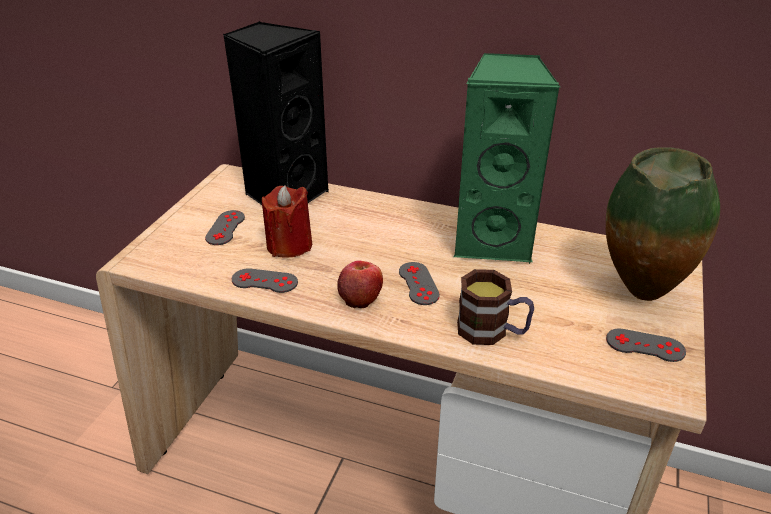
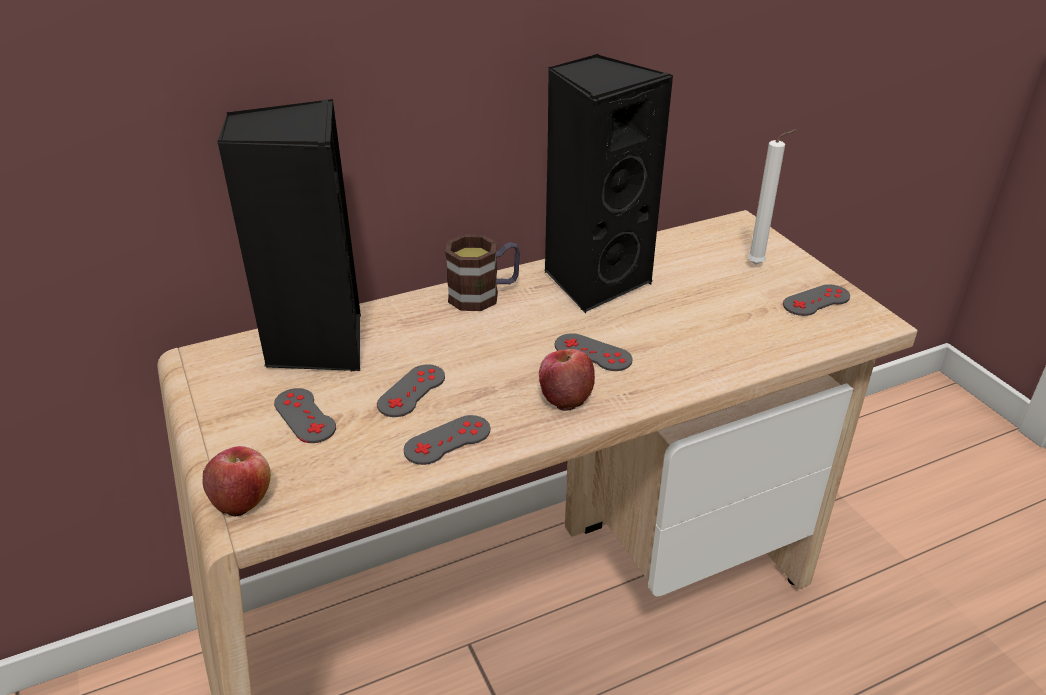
camera: 45 degrees left, 0 degrees up
(144, 250) = (242, 499): none -> apple
(289, 245) = (411, 391): red candle -> grey game controller
(492, 331) = (710, 356): mug -> mug (484, 295)
(493, 241) = (593, 280): green speaker -> black speaker
(639, 295) = (758, 265): vase -> white candle

